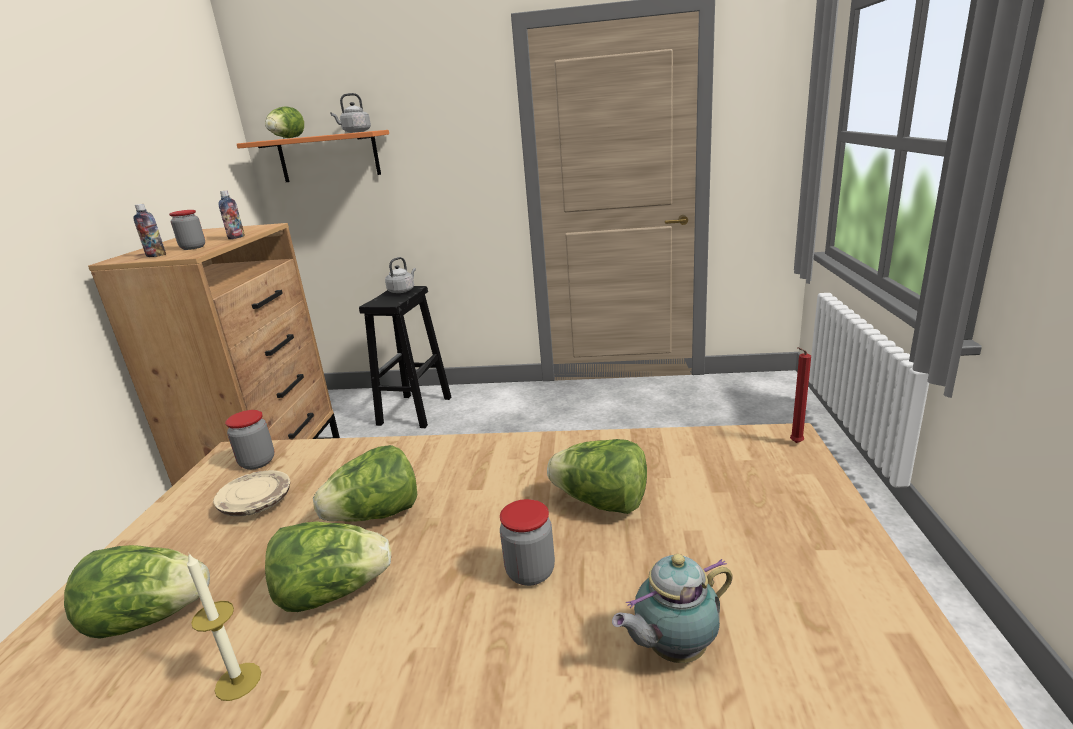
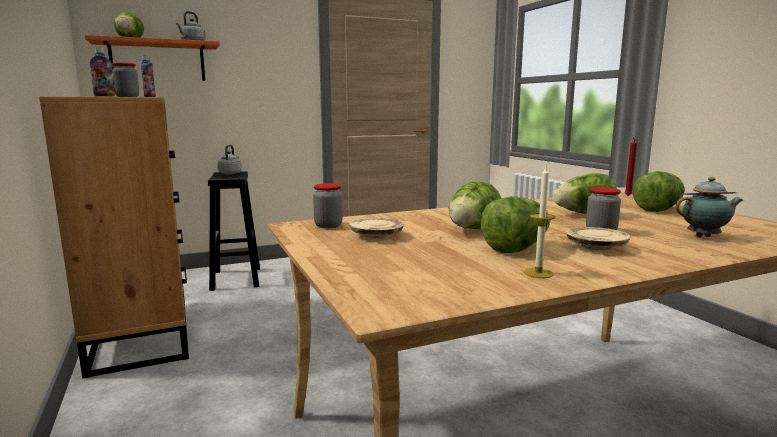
camera: 30 degrees left, 10 degrees down
(151, 617) = (422, 270): lettuce -> lettuce (658, 209)
(436, 625) = (595, 247): none -> beige plate
(672, 650) = (705, 237): teapot -> teapot turned 135 degrees counterclockwise

